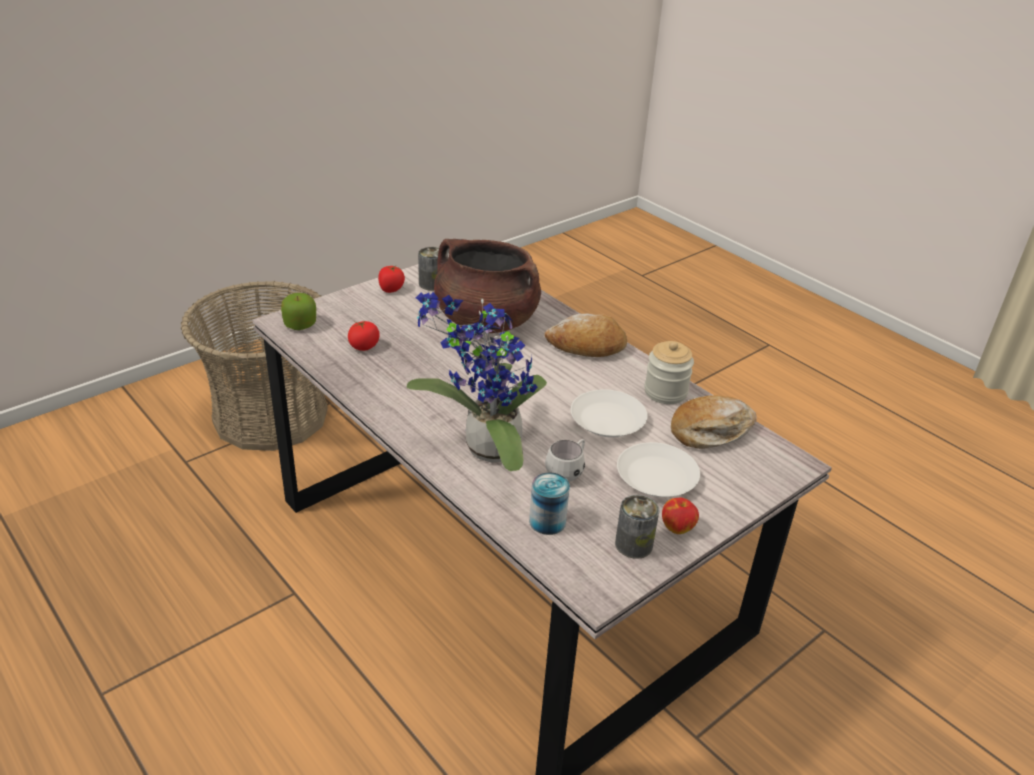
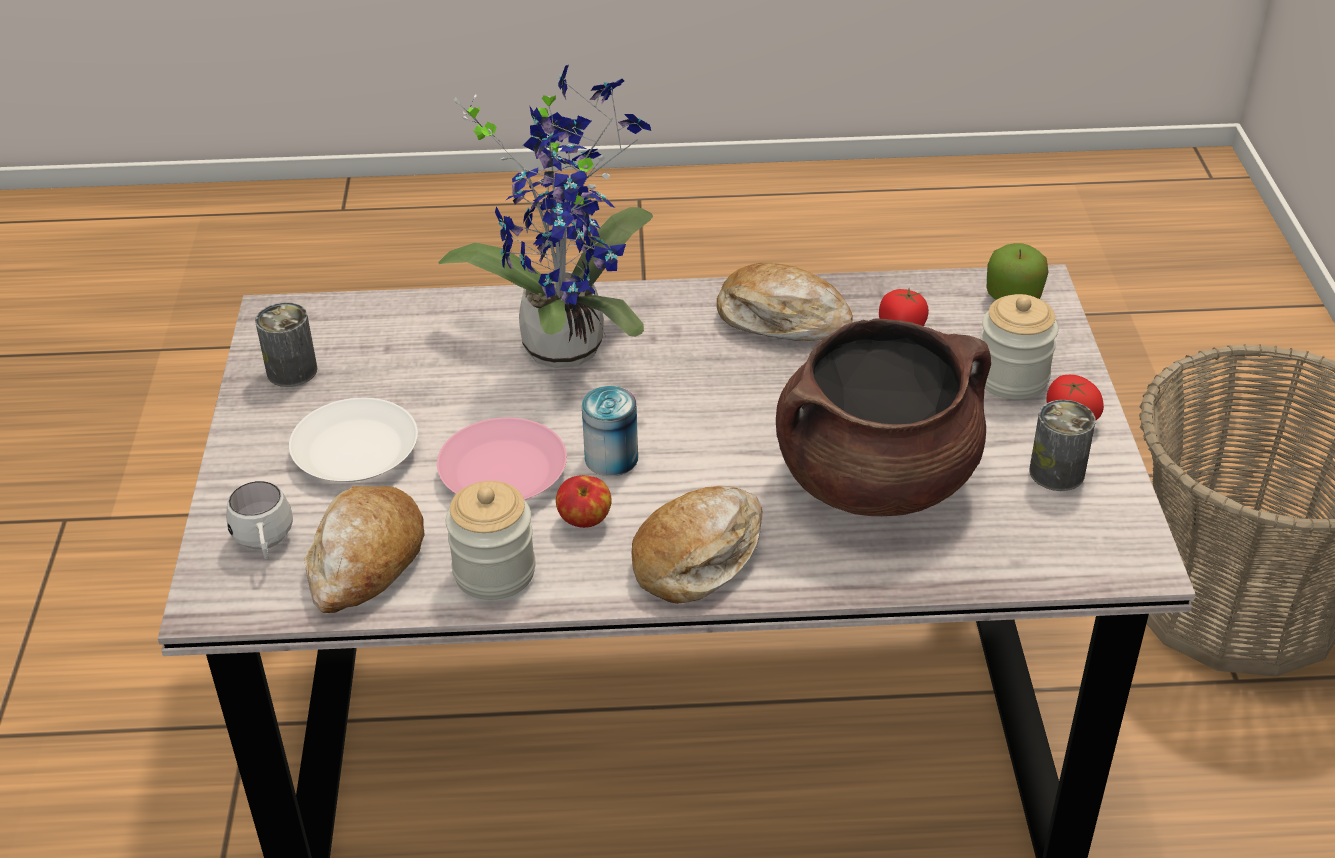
camera: 130 degrees right, 5 degrees up
(373, 308) = (1012, 378): none -> jar
(389, 385) = (782, 319): none -> bread
(547, 521) = (400, 329): can -> can (611, 458)
(568, 471) = (454, 384): white mug -> white mug (265, 545)
(608, 420) = (502, 473): white plate -> pink plate
(677, 527) = (268, 417): apple -> apple (584, 521)

